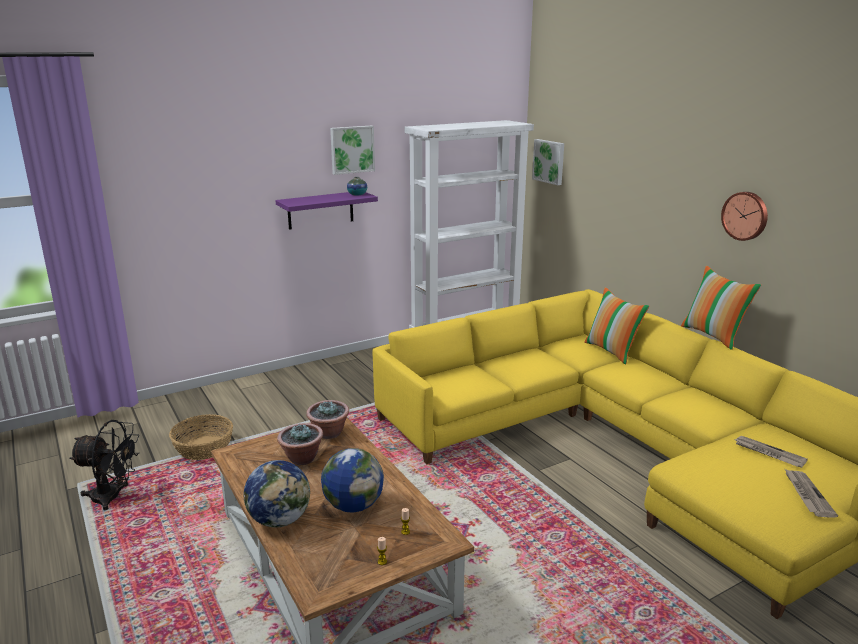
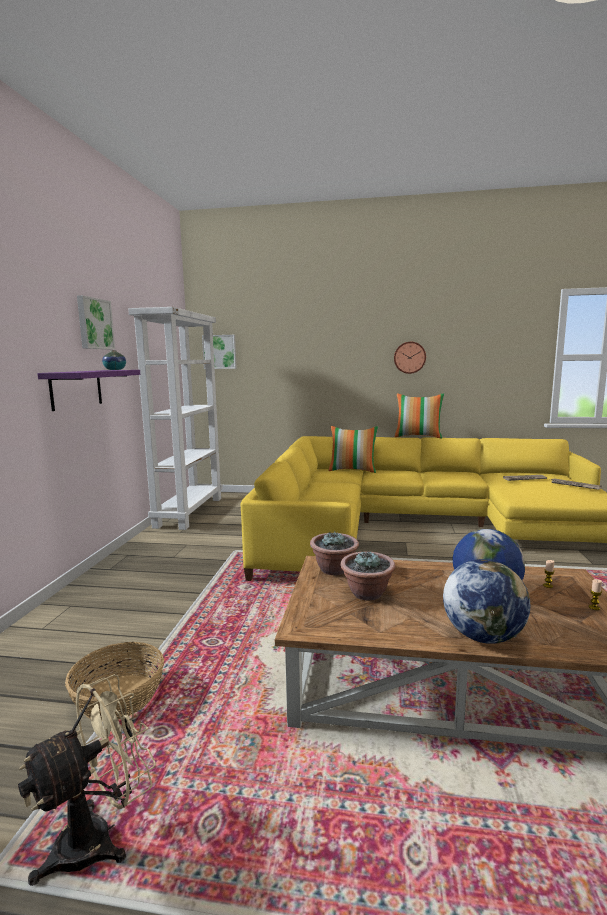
camera: 50 degrees left, 10 degrees down
(113, 497) = (99, 837): black fan -> beige fan

